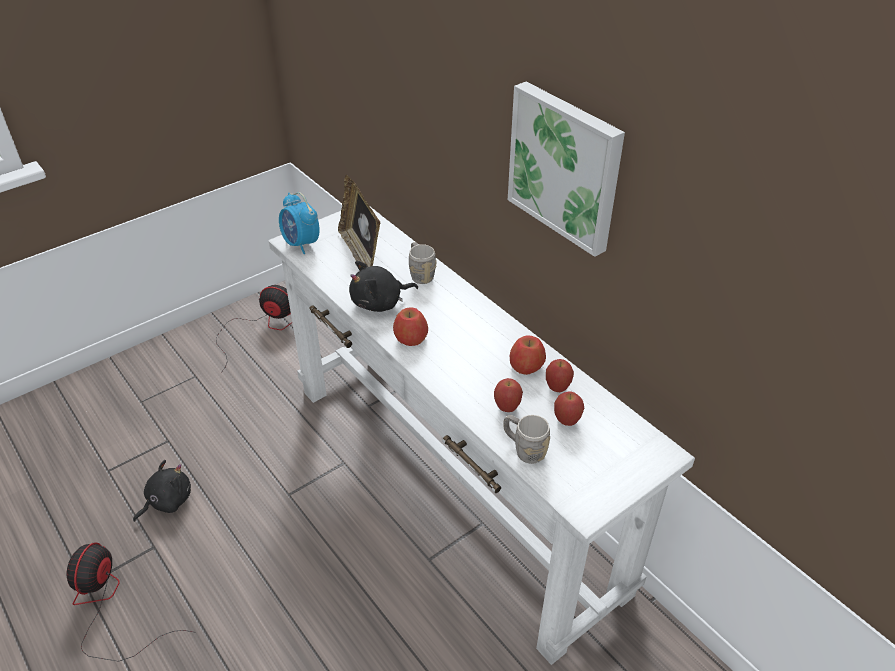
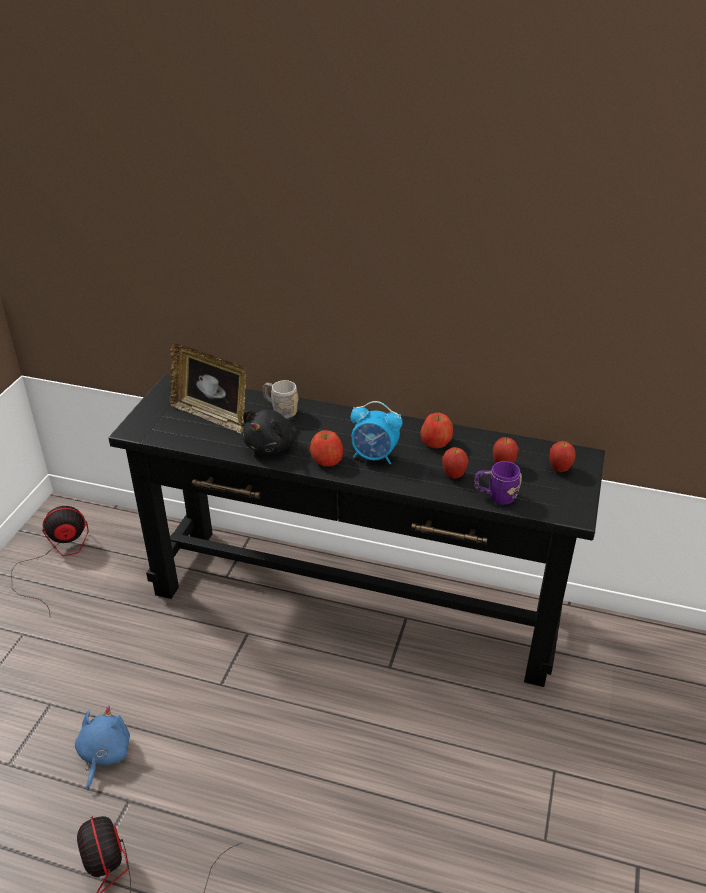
camera: 35 degrees left, 5 degrees down
(167, 501) = (104, 754): black plush toy -> blue plush toy
(301, 244) = (145, 428): alarm clock -> alarm clock (374, 456)
(450, 483) = (354, 602): white console table -> black console table
(524, 449) = (495, 496): grey mug -> purple mug
(557, 388) = (473, 446): apple -> apple (559, 469)
(566, 166) = (435, 254): picture -> none

